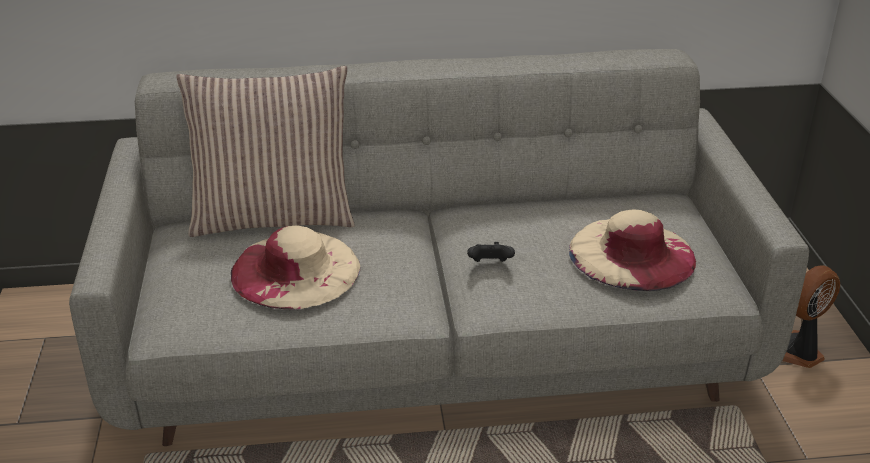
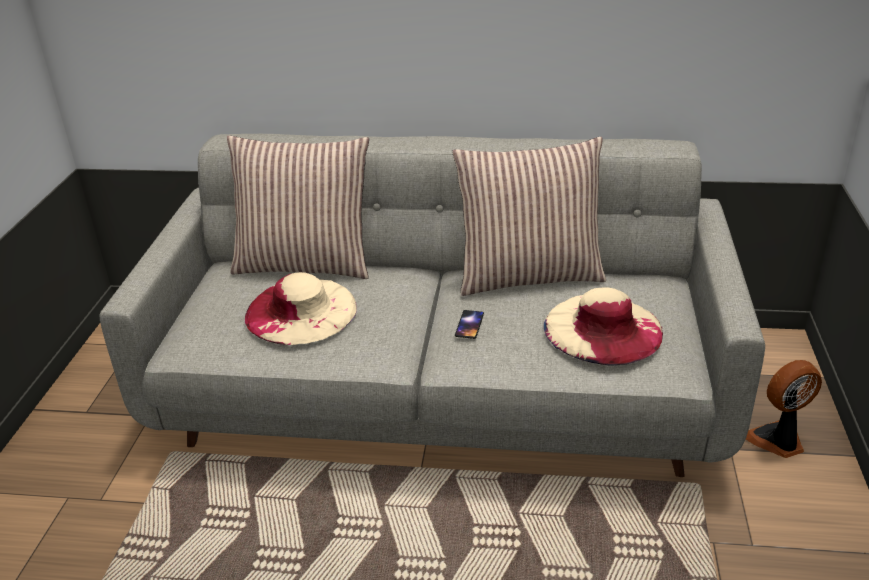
camera: 15 degrees right, 0 degrees up
(490, 265) = (469, 324): black game controller -> phone
(530, 206) = (529, 275): none -> pillow

